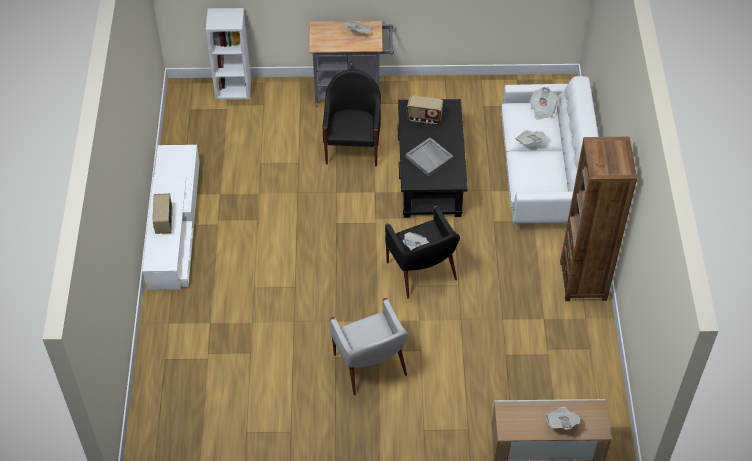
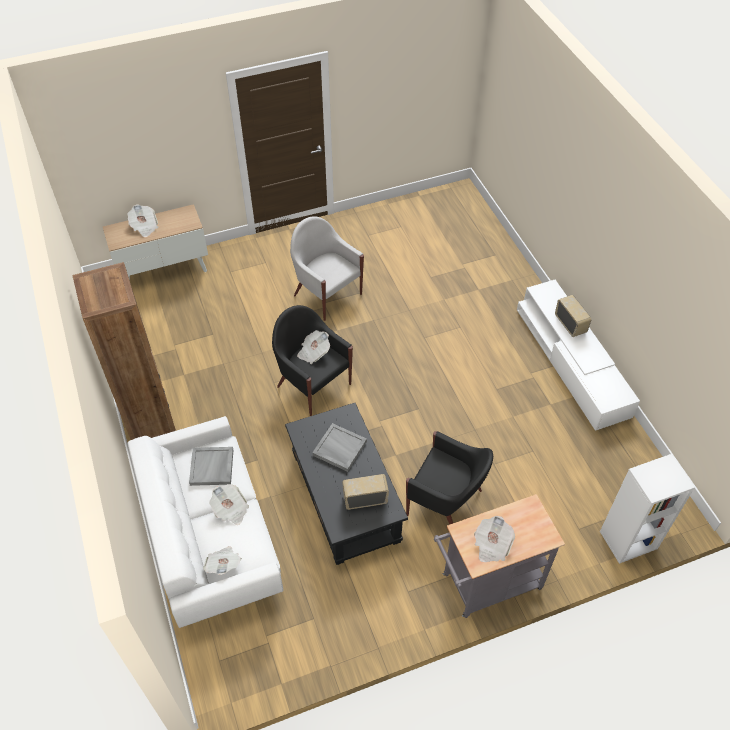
camera: 160 degrees right, 0 degrees up
(353, 147) = (445, 504): black armchair -> black armchair turned 45 degrees counterclockwise
(537, 175) = (212, 467): none -> grey tray

